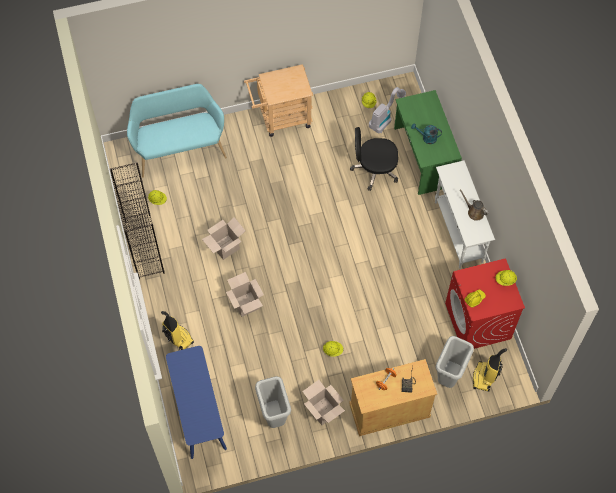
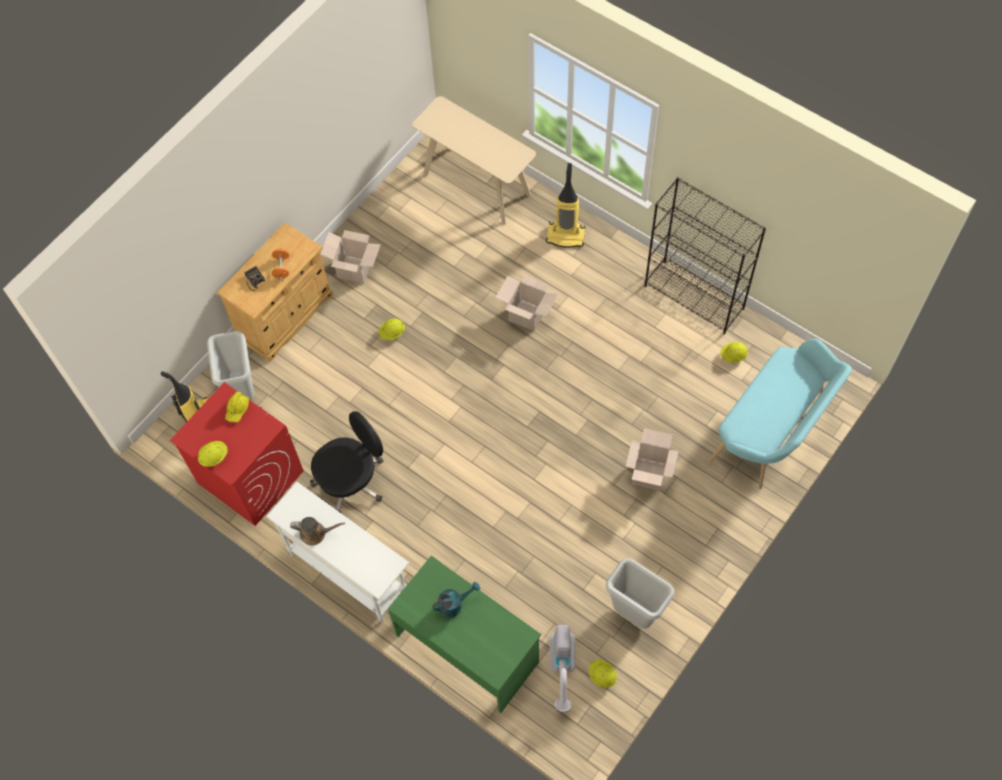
camera: 145 degrees right, 0 degrees up
(199, 415) = (477, 184): blue console table -> beige console table
(225, 247) = (606, 358): cardboard box -> cardboard box (649, 474)
(273, 416) = (401, 231): grey trash can -> grey trash can (635, 613)
(280, 118) = (693, 564): beige cart -> none
(374, 169) = (516, 581): black office chair -> black office chair (352, 481)

